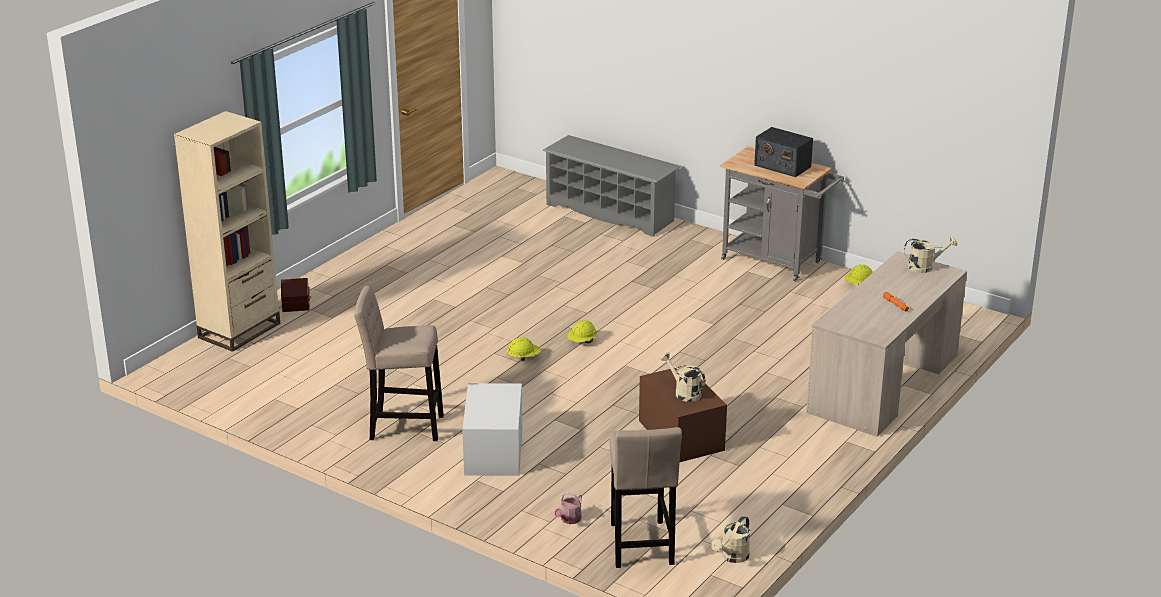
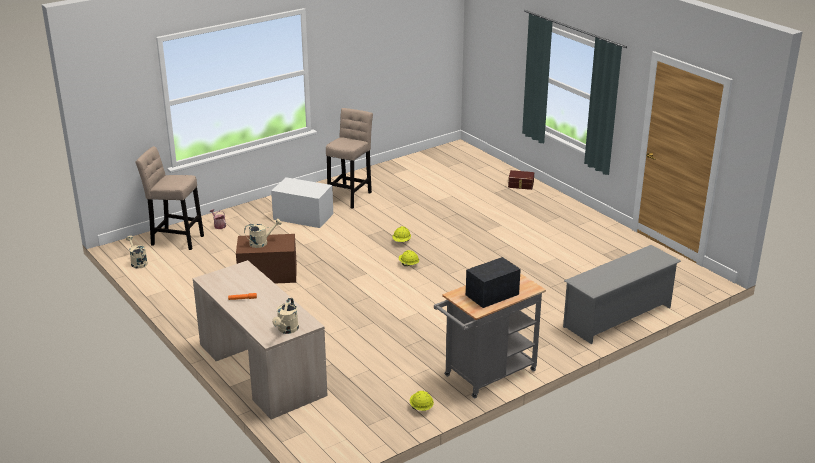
camera: 110 degrees right, 0 degrees up
(239, 330) = (493, 167): beige bookcase -> none

